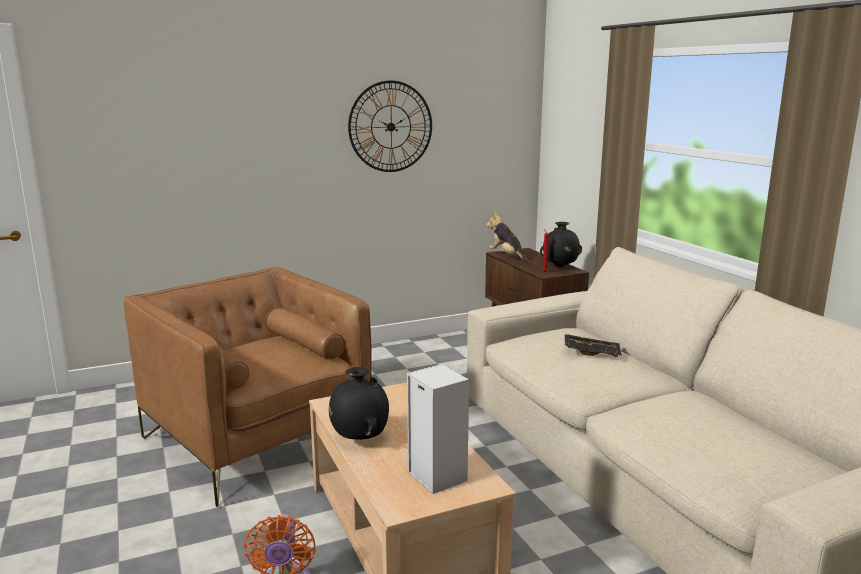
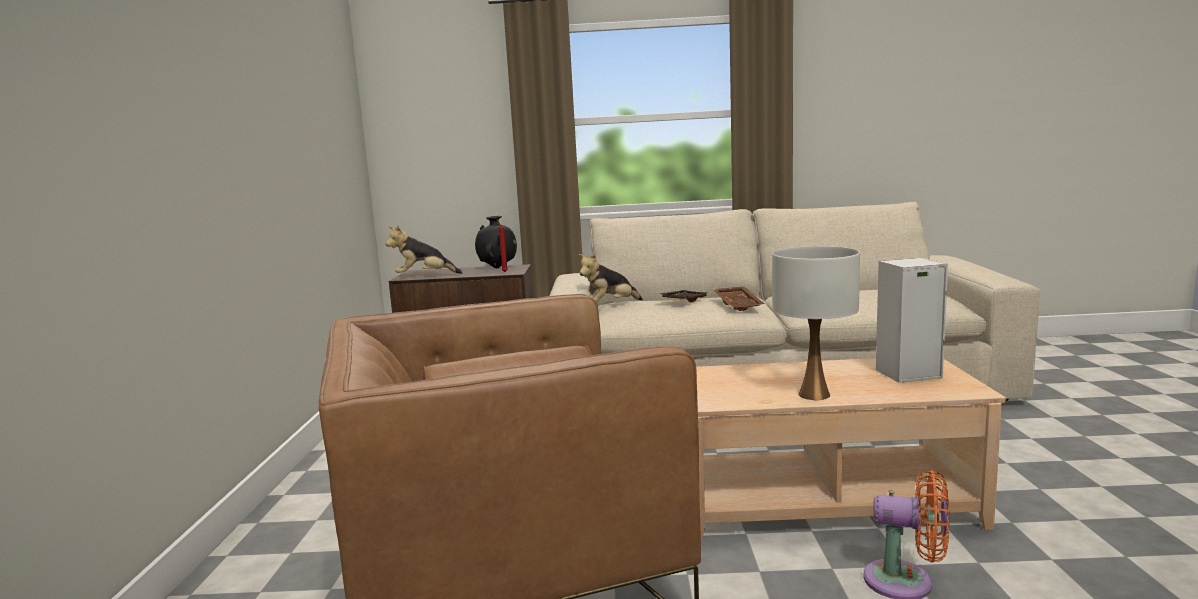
camera: 65 degrees left, 5 degrees down
(359, 439) = (813, 395): black vase -> white table lamp
(391, 127) = (275, 110): wall clock -> none
(552, 330) = (609, 306): none -> plush toy
(597, 375) = (739, 305): none -> brown tray

